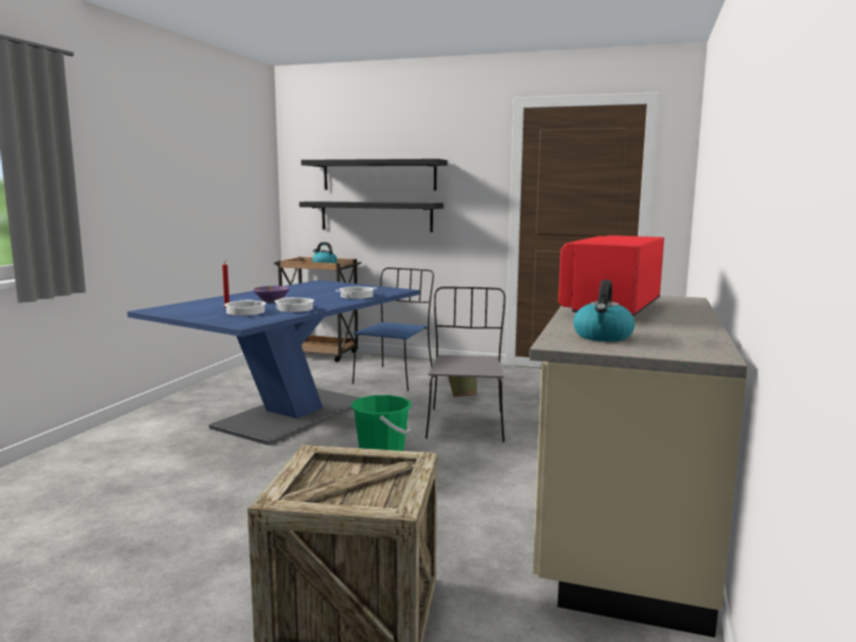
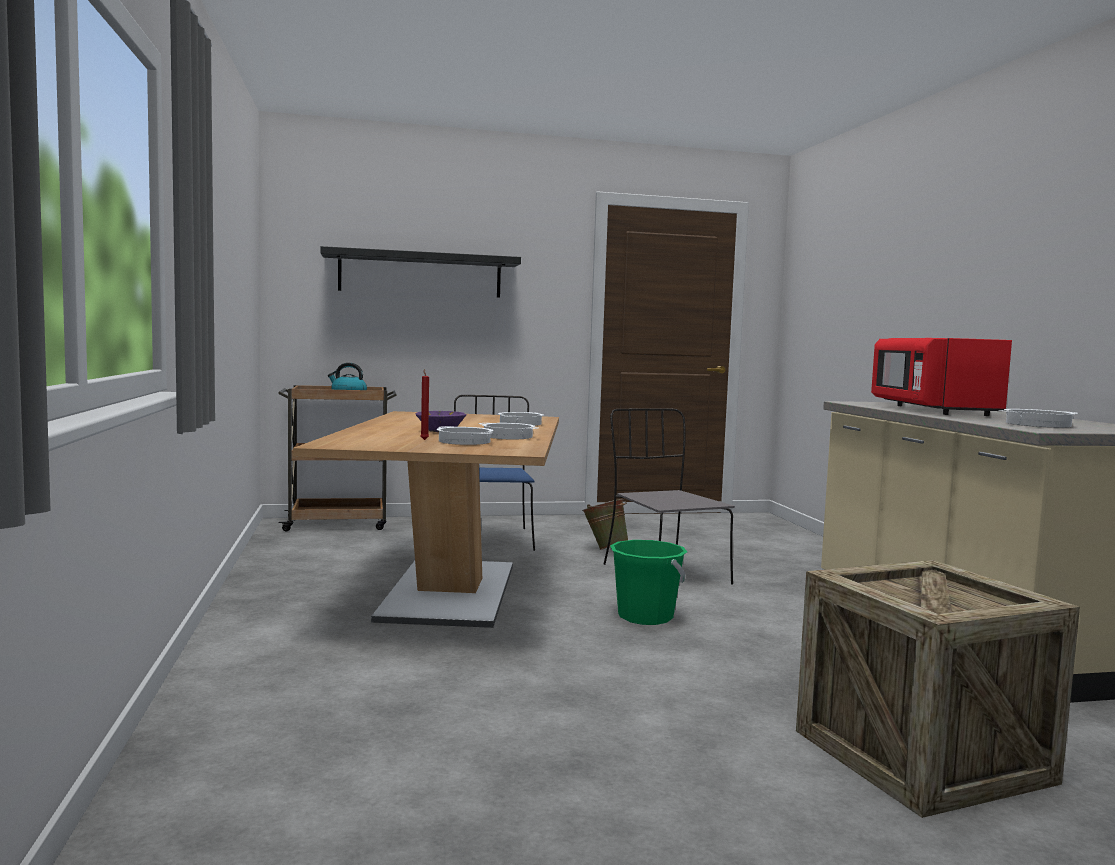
camera: 30 degrees left, 5 degrees down
(292, 414) = (450, 592): blue dining table -> brown dining table
(376, 216) = (415, 329): black shelf -> none
(603, 336) = (1038, 424): kettle -> cooking pot

